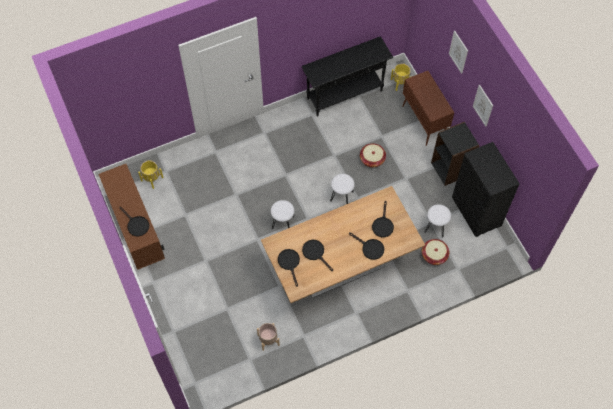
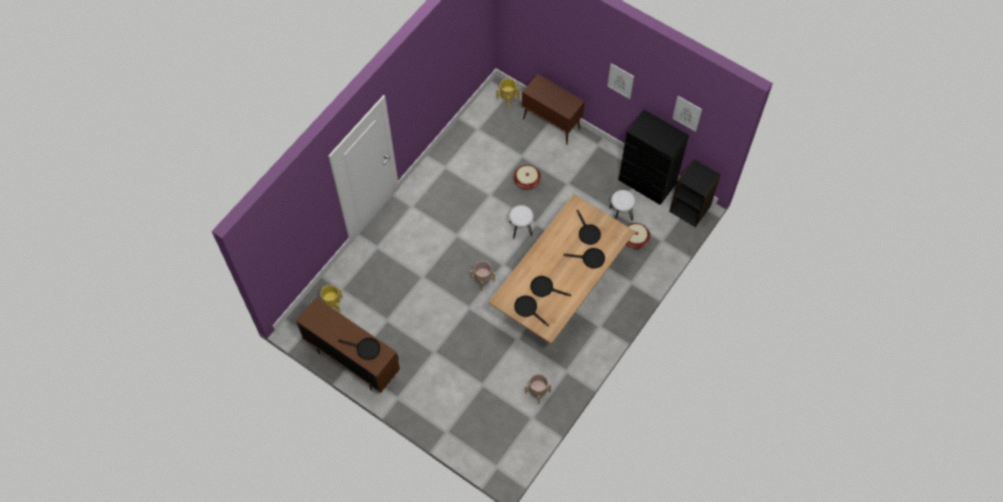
camera: 30 degrees left, 0 degrees up
(283, 222) = (482, 280): white stool -> beige planter
(345, 94) = (464, 134): black console table -> none
(450, 168) = (601, 155): black bookcase -> black bookcase (690, 208)
(458, 52) = (574, 42): picture -> picture (687, 113)

